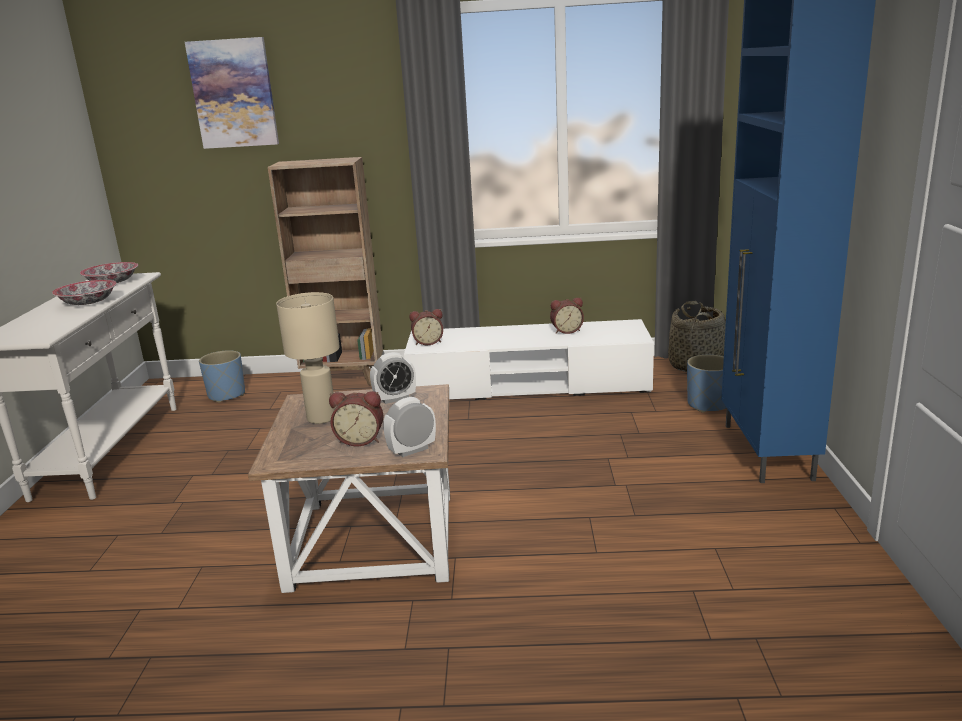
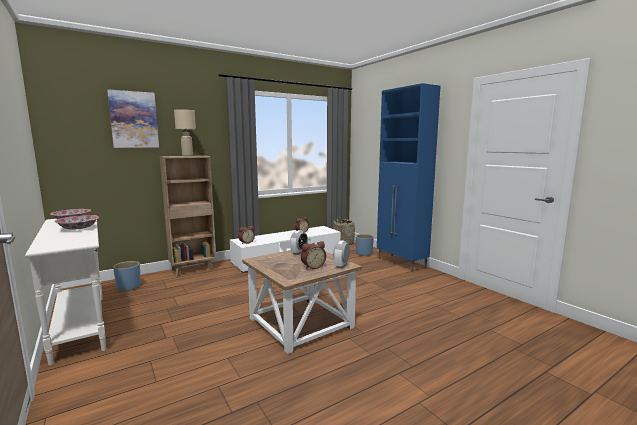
camera: 35 degrees left, 10 degrees down
(322, 418) = (278, 263): beige table lamp -> beige table lamp (187, 155)

